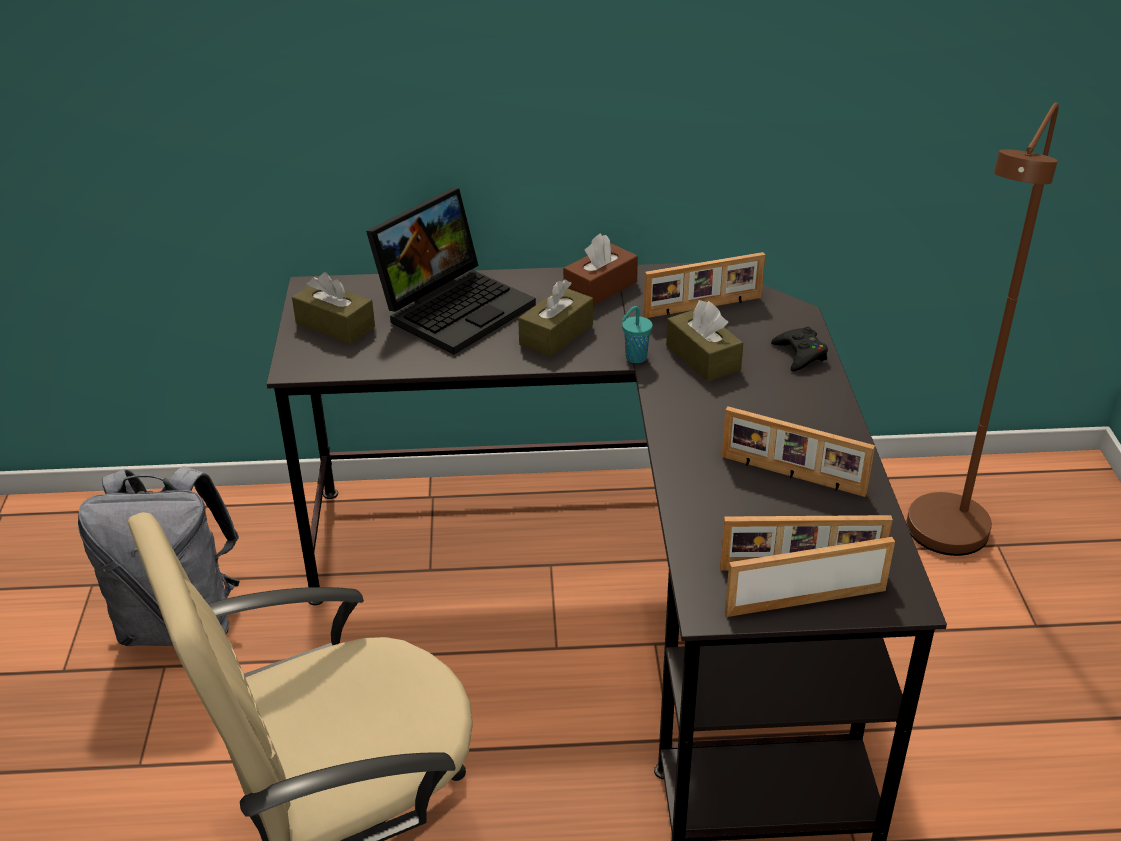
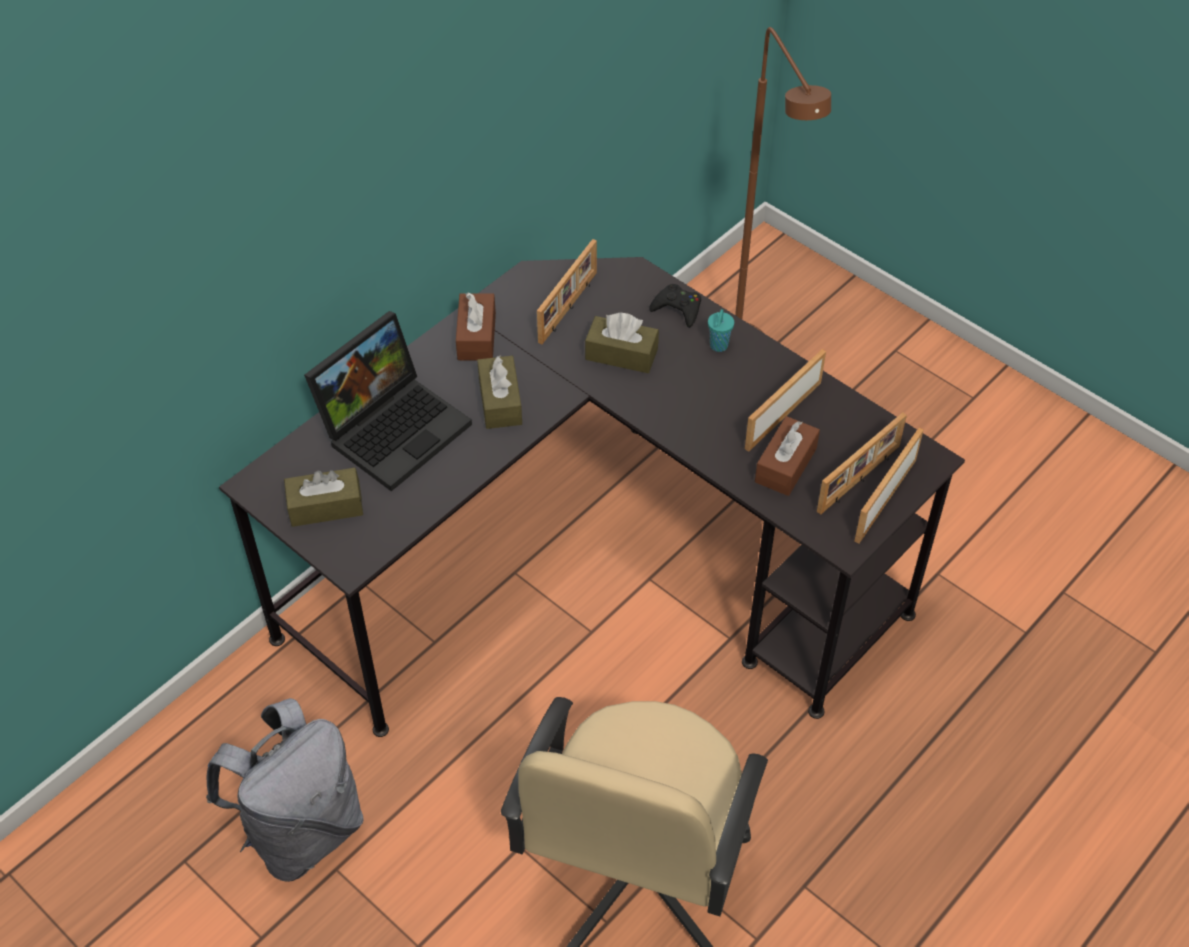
camera: 45 degrees left, 15 degrees up
(455, 307) = (394, 426): laptop -> laptop turned 45 degrees clockwise
(635, 358) = (578, 385): turquoise cup -> turquoise cup (718, 346)
(740, 514) = (785, 465): none -> brown tissue box
(792, 476) = (781, 414): picture frame -> picture frame turned 150 degrees clockwise

